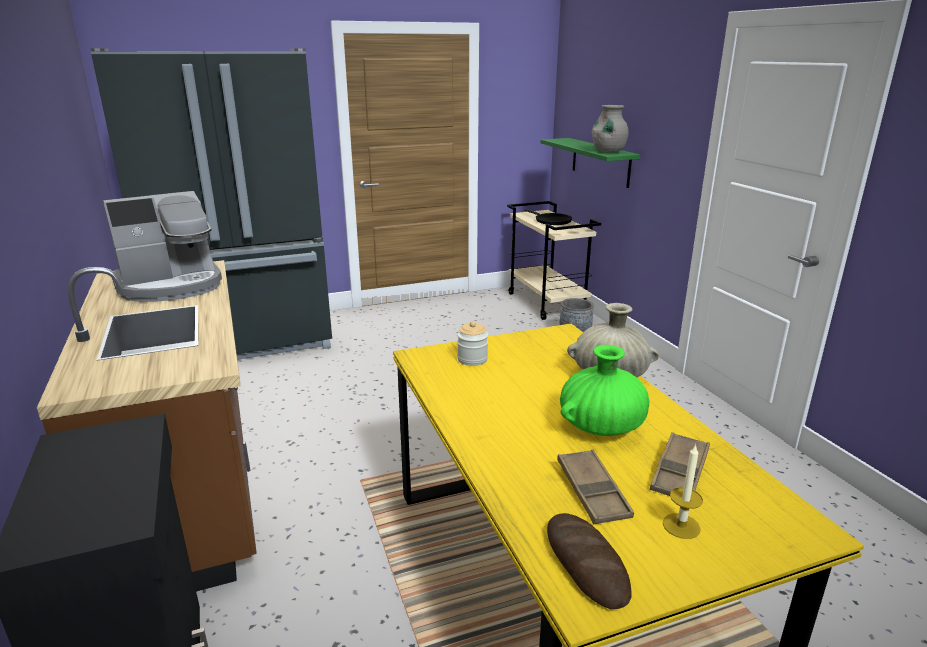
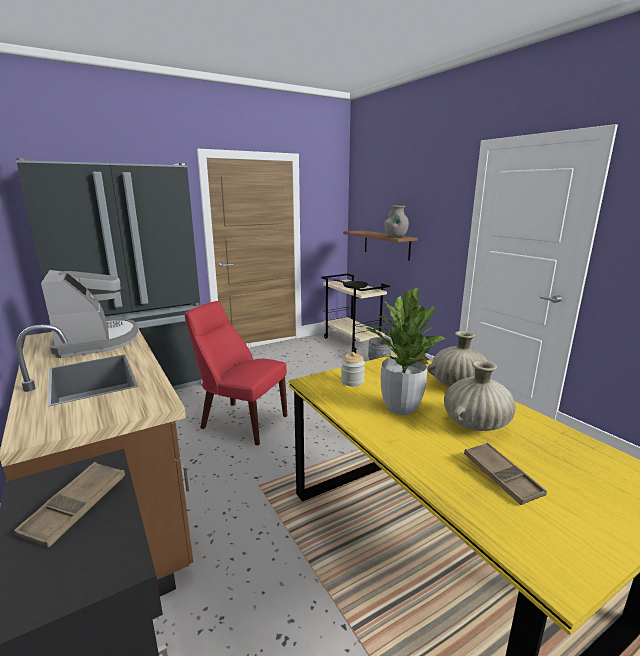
camera: 10 degrees left, 5 degrees down
(171, 285) = (95, 341): coffee machine -> coffee machine turned 75 degrees counterclockwise
(361, 399) = (241, 421): none -> red chair
(516, 398) = (400, 408): none -> potted plant
(585, 563) = (536, 541): bread -> none
(600, 162) = (386, 244): green shelf -> brown shelf
(601, 427) = (476, 424): green vase -> beige vase
(679, 472) = (553, 453): brown tray -> brown tray (76, 507)
(681, 526) = (584, 497): candle -> none

